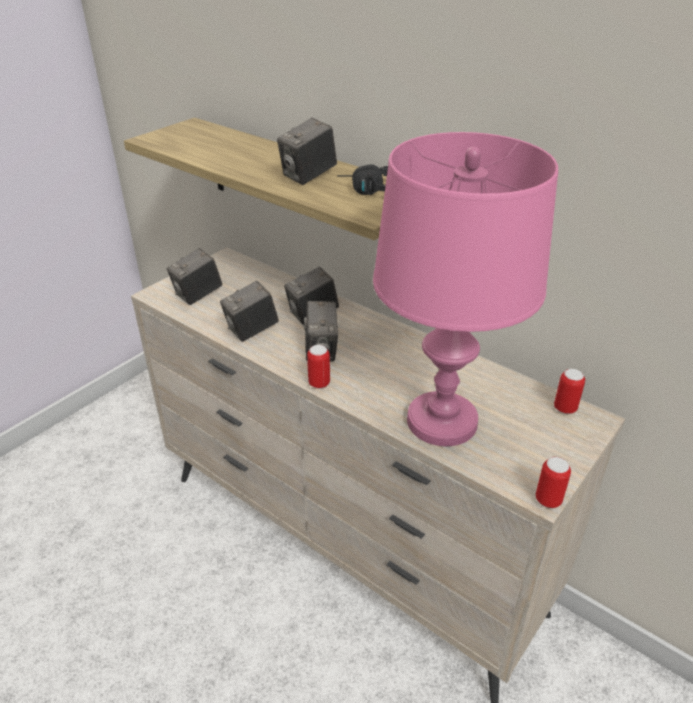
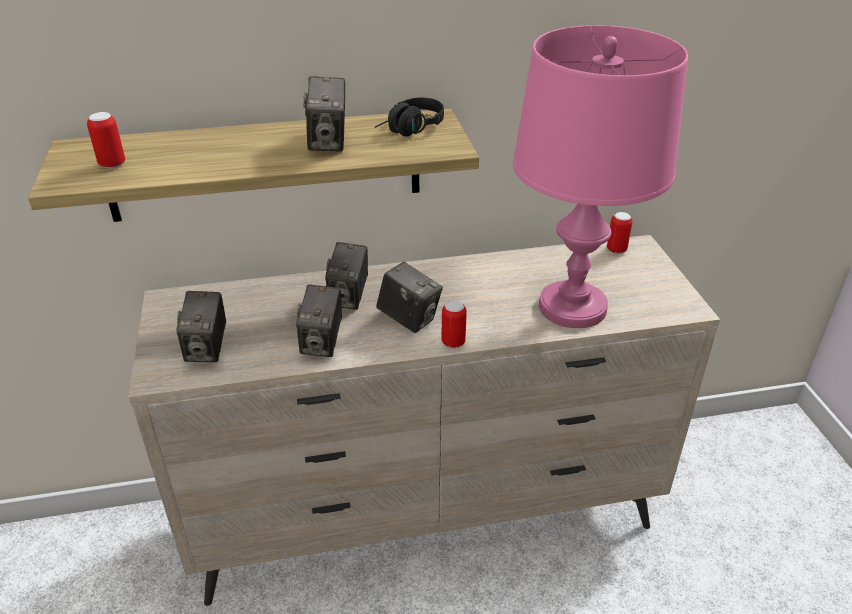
camera: 50 degrees left, 0 degrees up
(548, 500) = (698, 309): can -> can (112, 164)

